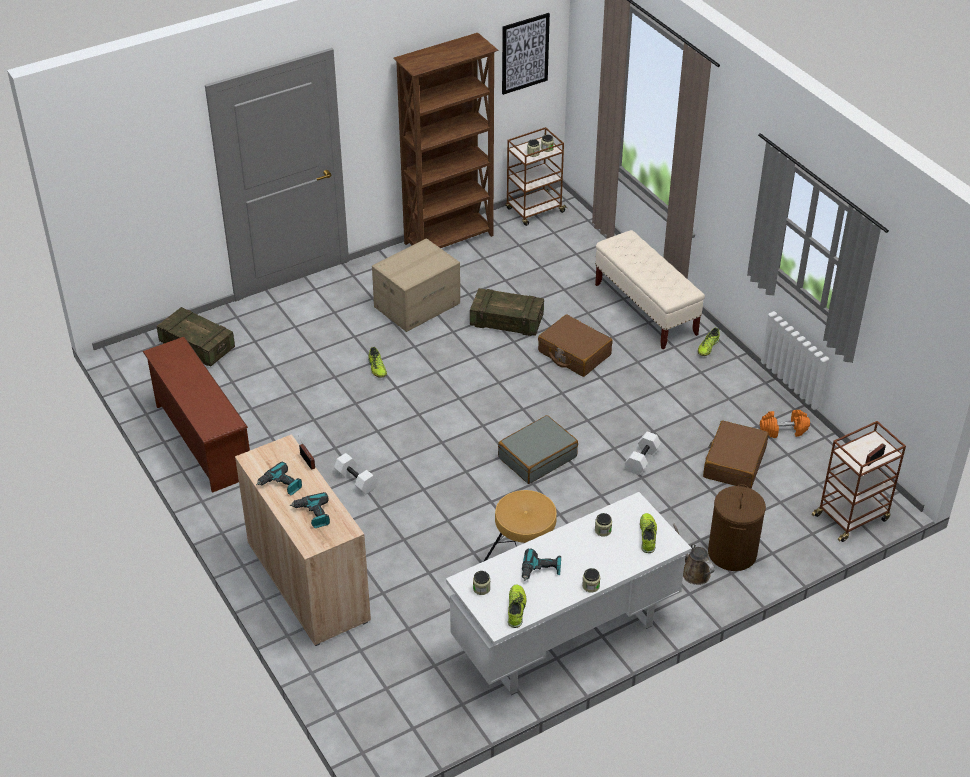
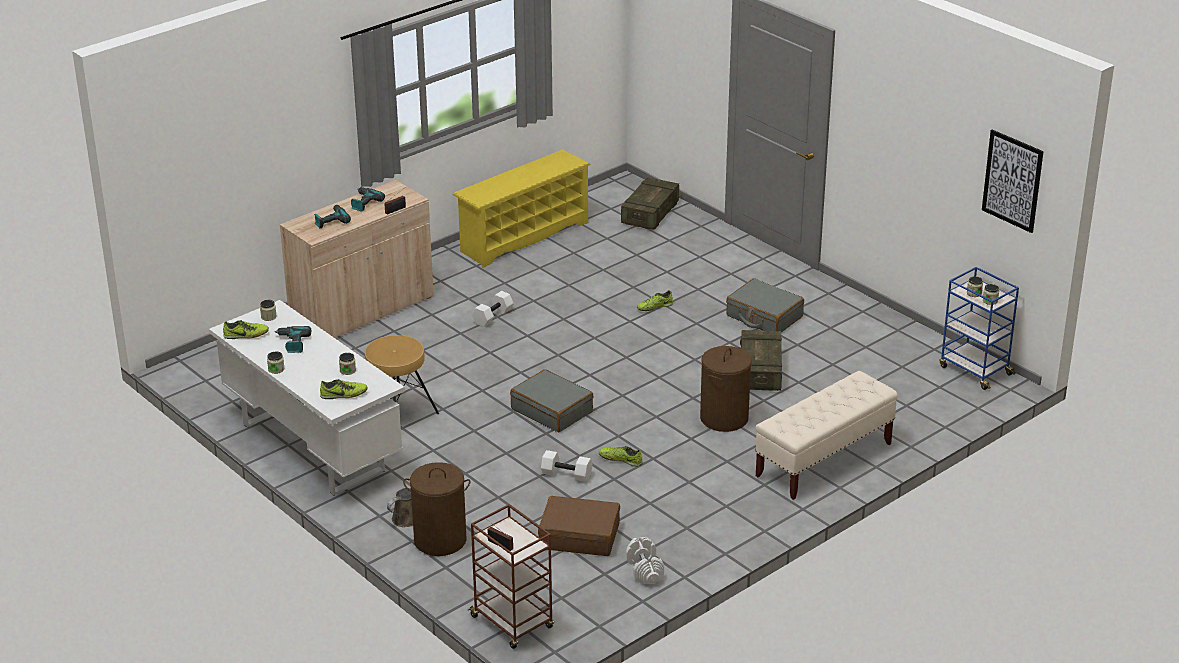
camera: 80 degrees right, 10 degrees down
(201, 441) = (523, 236): brown shoe rack -> yellow shoe rack
(417, 305) = (764, 316): cardboard box -> grey suitcase
(450, 240) = (887, 323): brown bookcase -> none
(534, 211) = (974, 370): brown cart -> blue cart
(574, 353) = (724, 418): brown suitcase -> brown laundry basket
(708, 347) = (773, 508): shoe -> shoe (620, 460)
(783, 430) = (644, 569): orange dumbbell -> white dumbbell

